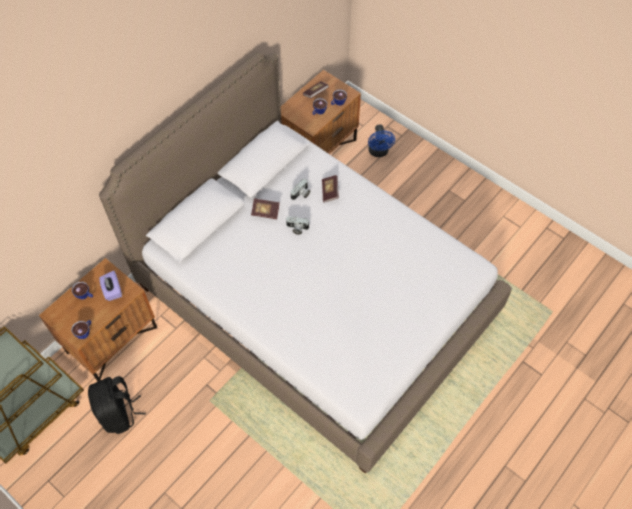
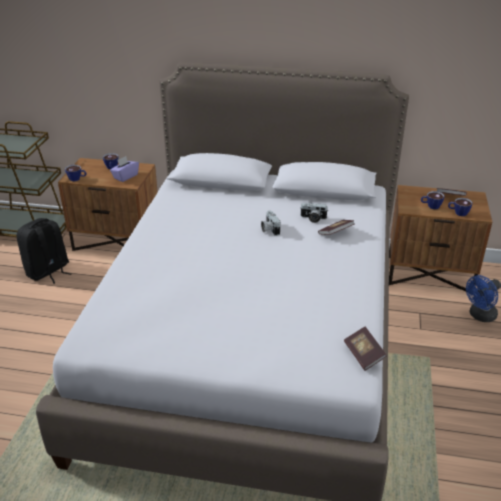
camera: 60 degrees right, 25 degrees down
(265, 212) = (269, 207): book -> book (363, 355)

